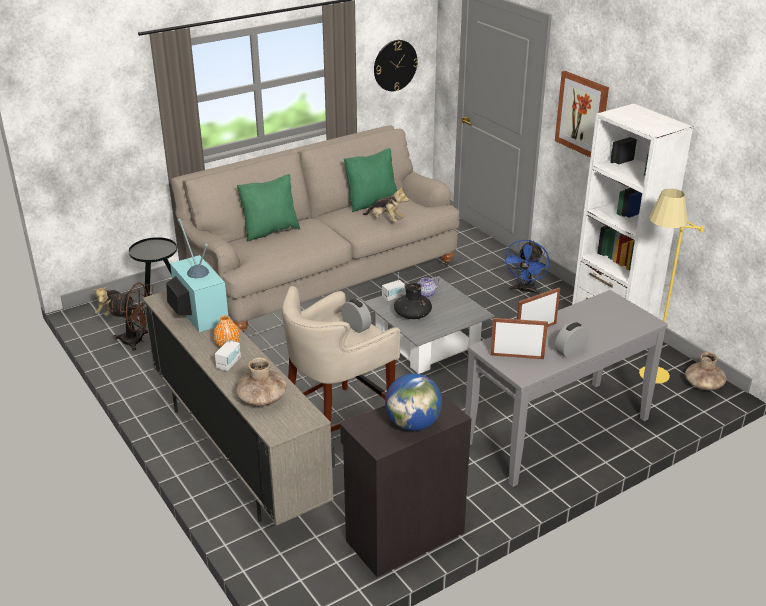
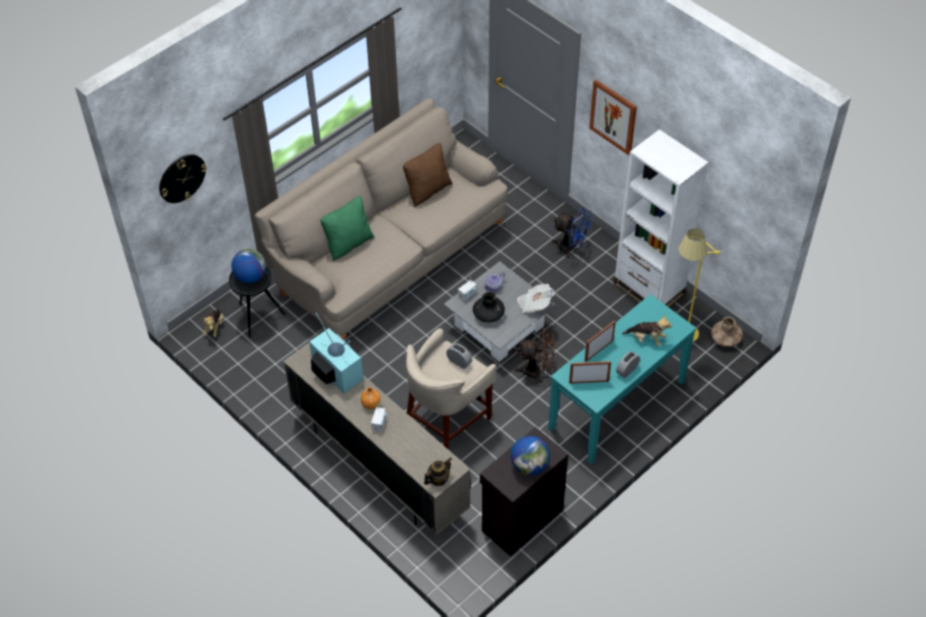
camera: 10 degrees left, 20 degrees up
(138, 341) = (253, 360): brown fan -> brown fan (537, 370)
(154, 248) = (250, 277): none -> globe
(262, 399) = (415, 455): brown vase -> none
(282, 427) = (438, 479): none -> teapot
(371, 202) = (427, 190): green pillow -> brown pillow
(385, 220) = (446, 214): plush toy -> plush toy (646, 339)
(395, 65) = (427, 40): wall clock -> wall clock (182, 178)
(469, 312) = (534, 304): none -> newspaper
(525, 291) = (571, 247): blue fan -> blue fan turned 75 degrees counterclockwise
(558, 431) = (617, 405): grey console table -> turquoise console table

